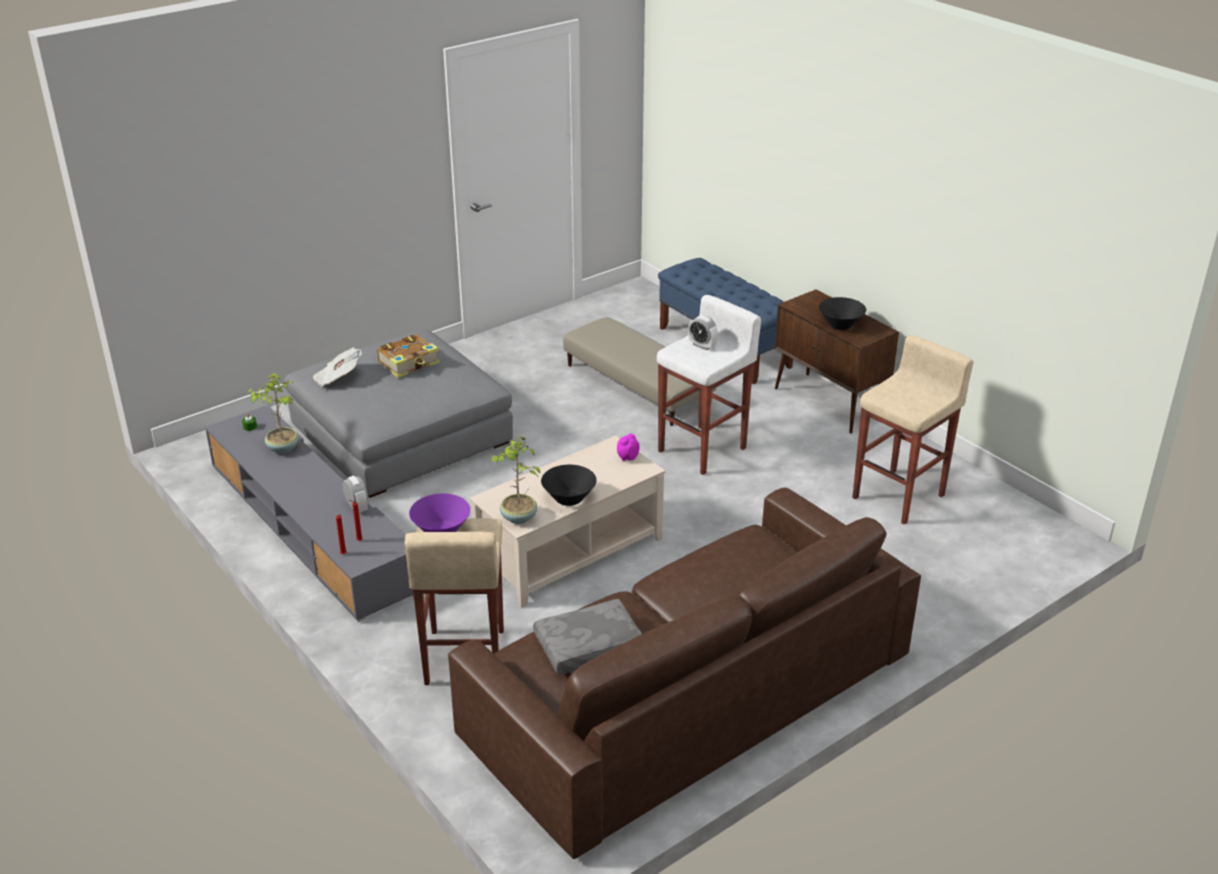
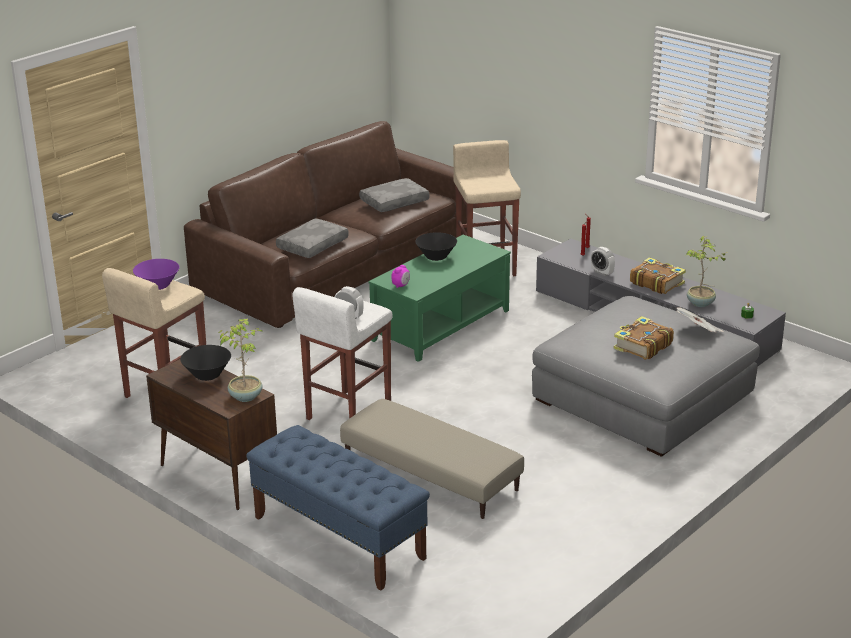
camera: 170 degrees right, 5 degrees down
(305, 483) = (656, 283): none -> book
(441, 531) = (500, 184): purple bowl -> purple bowl (158, 285)
(518, 518) = (467, 243): potted plant -> potted plant (246, 396)
(570, 552) = (441, 325): beige coffee table -> green coffee table
(729, 560) = (312, 245): none -> grey pillow

